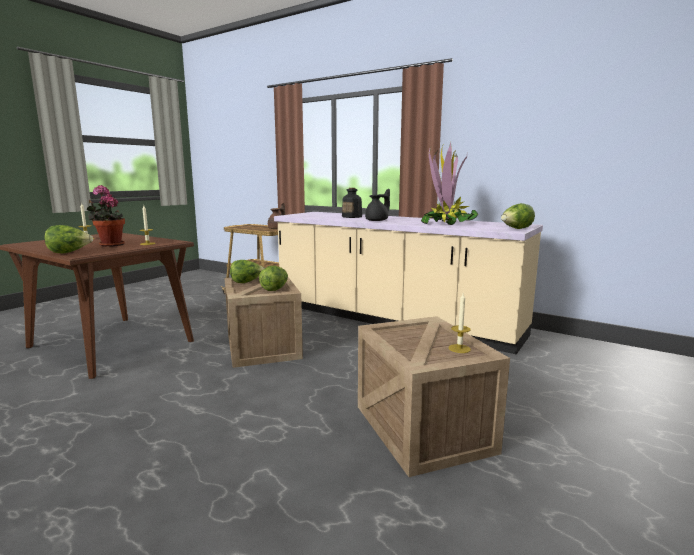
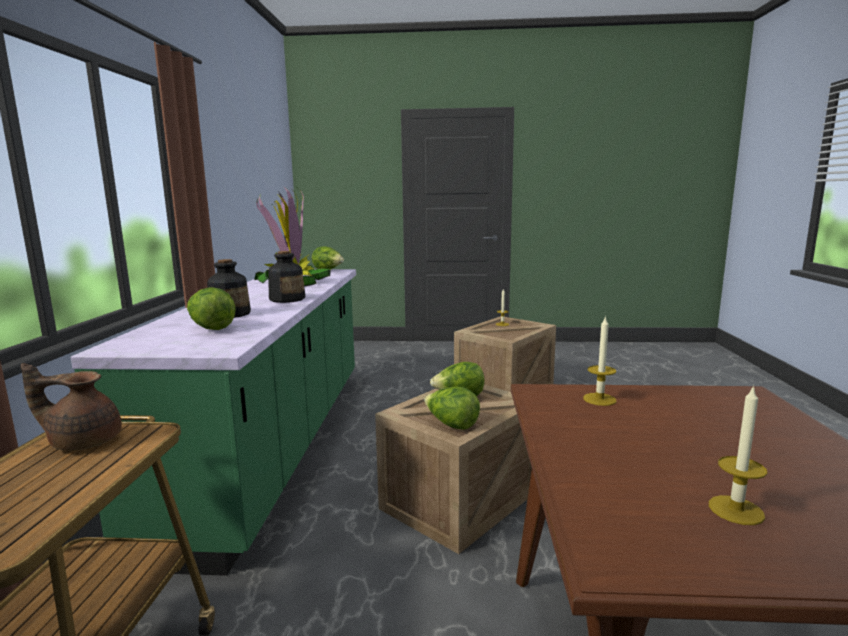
camera: 120 degrees left, 0 degrees up
(69, 253) = (769, 410): lettuce -> lettuce (211, 328)
(110, 245) = (678, 423): potted plant -> none
(378, 220) = (287, 299): black teapot -> bottle
(393, 320) = (277, 444): beige counter -> green counter

